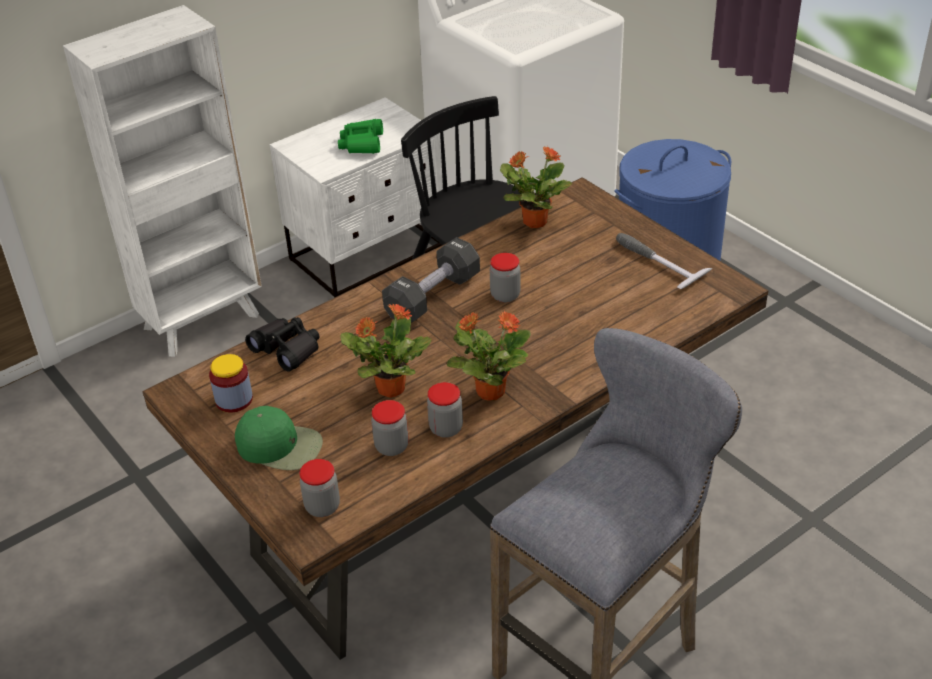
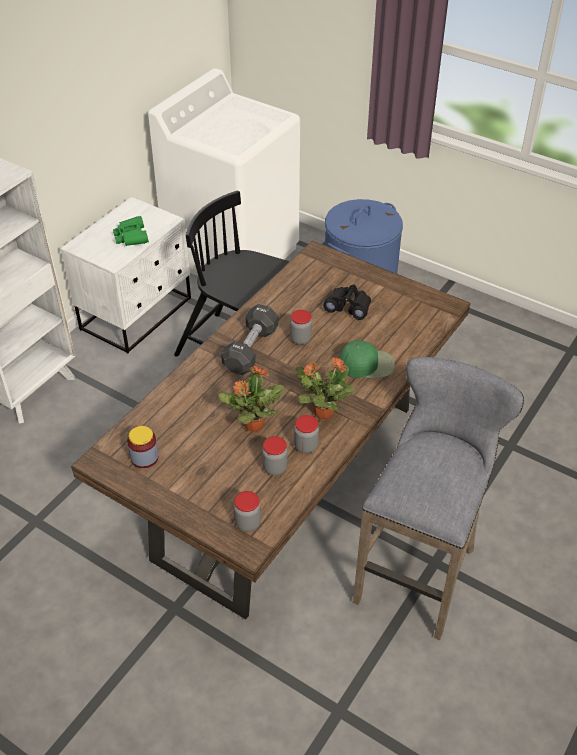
camera: 20 degrees left, 5 degrees up
(280, 446) = (196, 485): green cap -> green cap (367, 364)
(287, 349) = (165, 411): black binoculars -> black binoculars (348, 306)
(534, 221) = (294, 280): potted plant -> none
(656, 261) = (390, 295): hammer -> none

